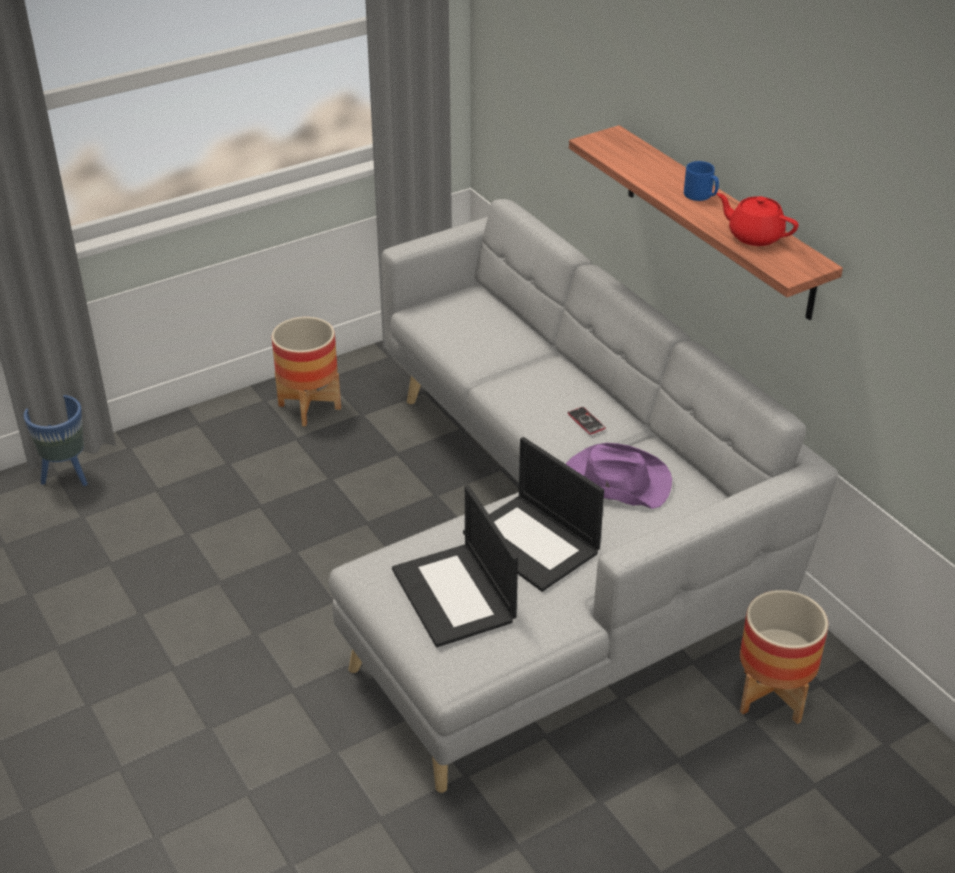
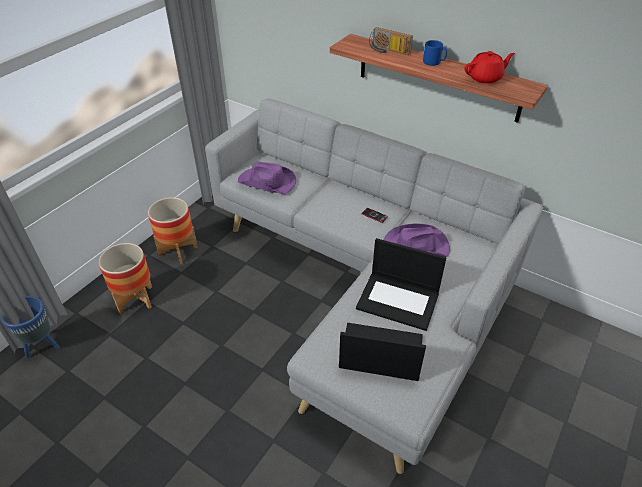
camera: 25 degrees left, 5 degrees up
(455, 595) = (380, 353): laptop -> laptop turned 150 degrees clockwise
(458, 330) = (267, 182): none -> purple hat
(648, 164) = (388, 51): none -> radio
(754, 236) = (485, 78): red teapot -> red teapot turned 150 degrees clockwise
(772, 696) = (525, 336): planter -> planter (136, 299)

